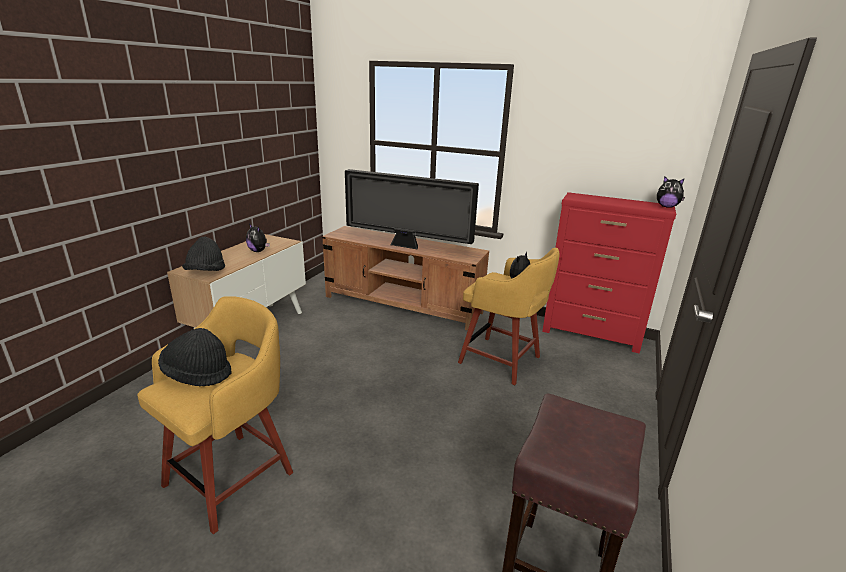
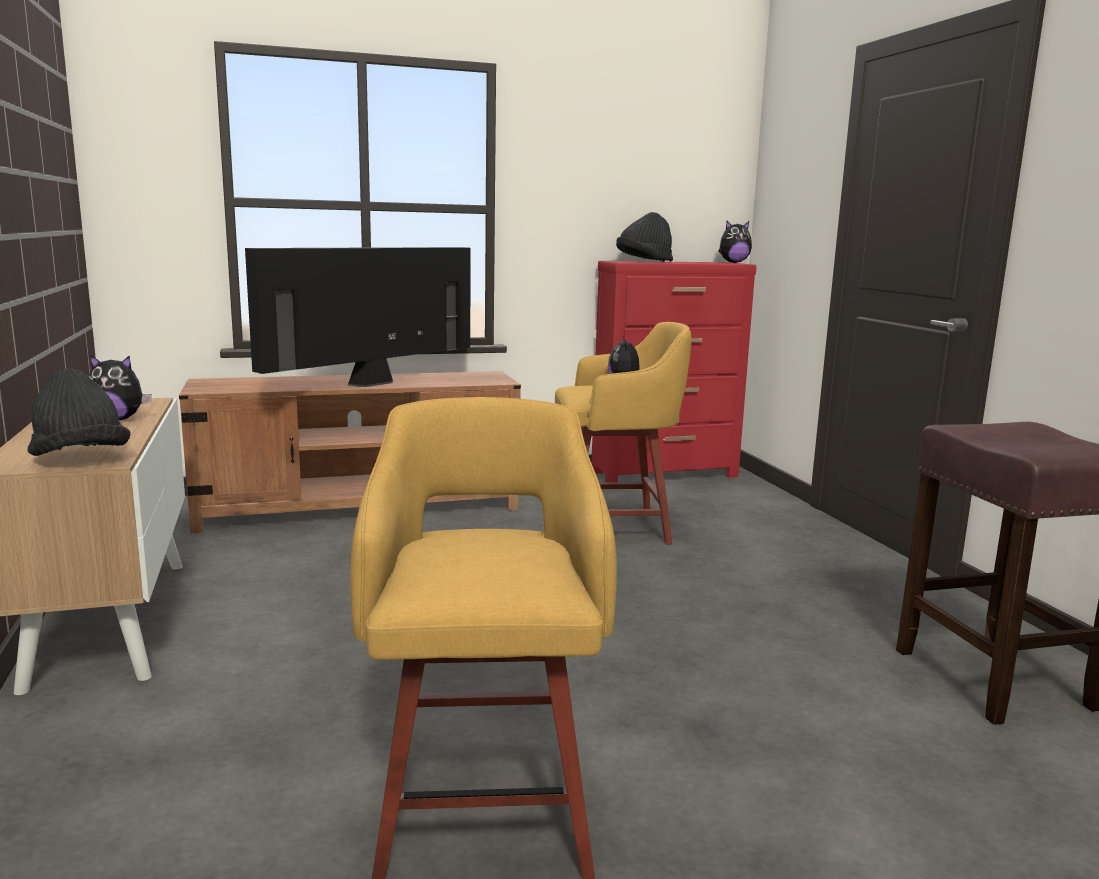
camera: 40 degrees left, 10 degrees down
(197, 374) = (451, 557): black hat -> black hat (644, 261)
(407, 246) = (372, 383): television -> television turned 150 degrees clockwise

